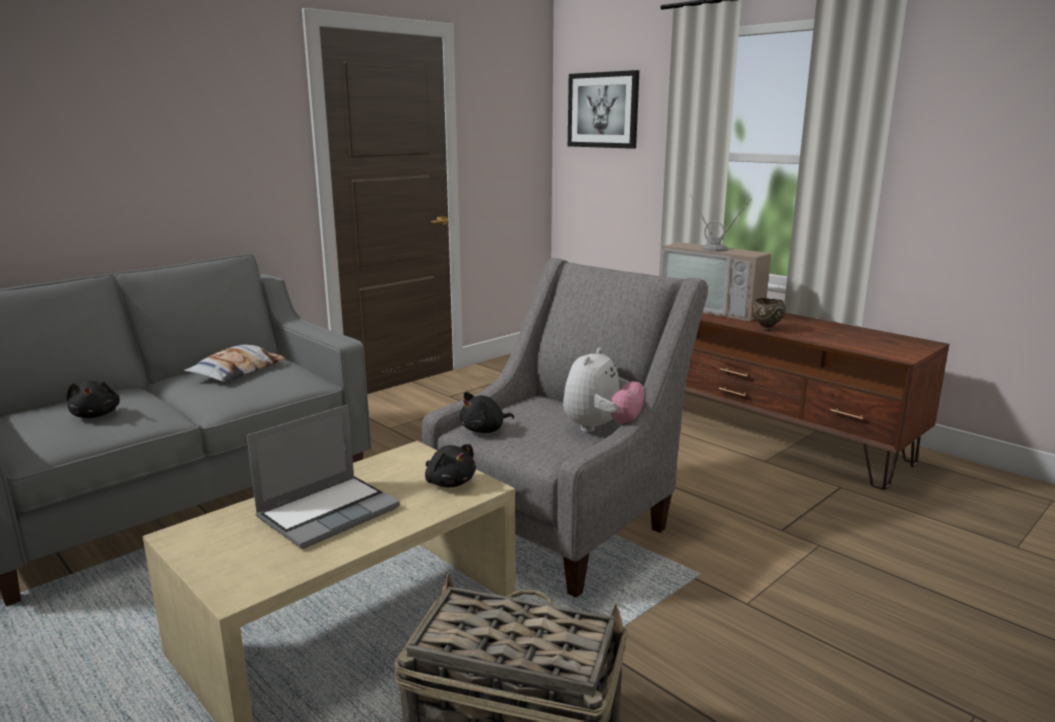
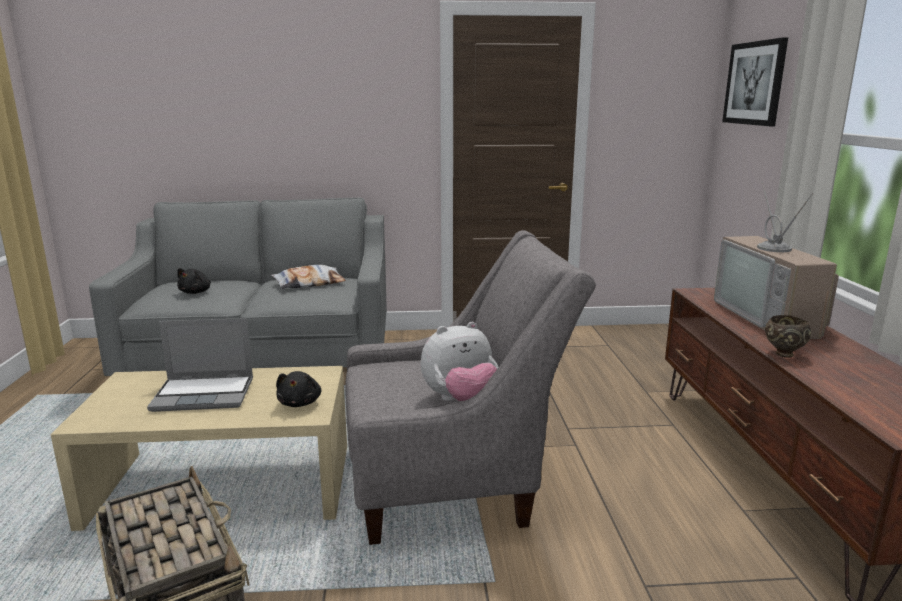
camera: 40 degrees right, 0 degrees up
(485, 430) = (378, 371): black plush toy -> none

